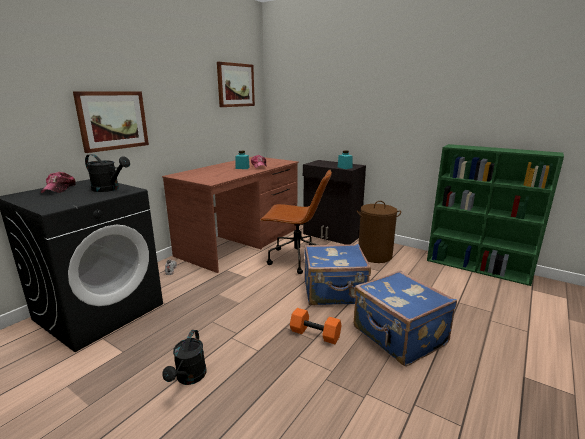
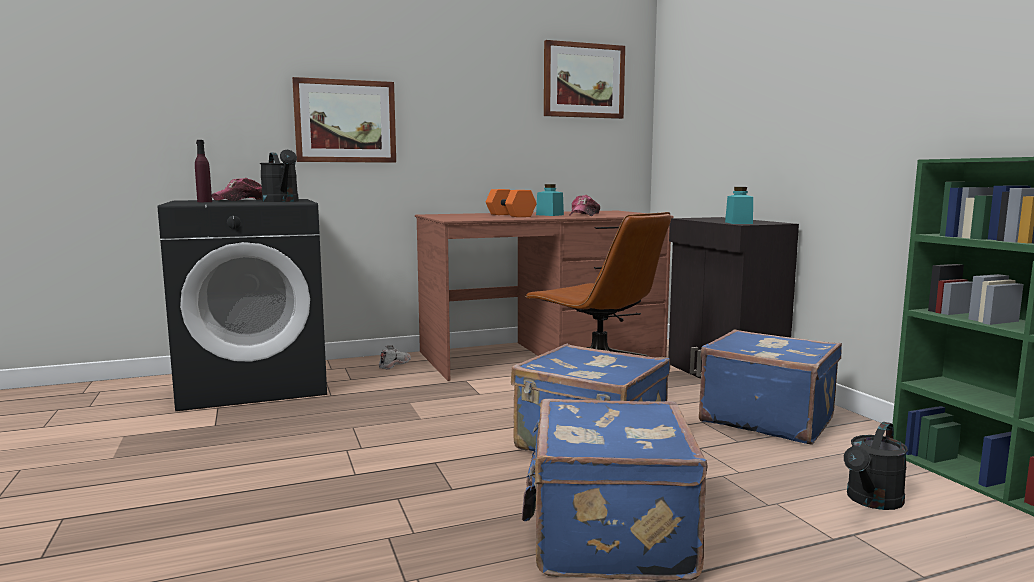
camera: 35 degrees right, 10 degrees down
(49, 199) = (204, 202): none -> purple bottle
(189, 378) = (233, 471): black watering can -> black watering can (871, 501)
(316, 334) = (467, 484): orange dumbbell -> orange dumbbell (511, 215)
(374, 255) = (767, 419): brown laundry basket -> blue suitcase

